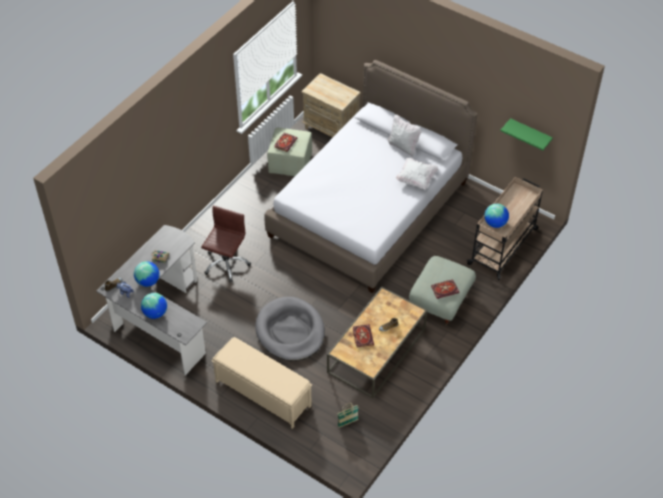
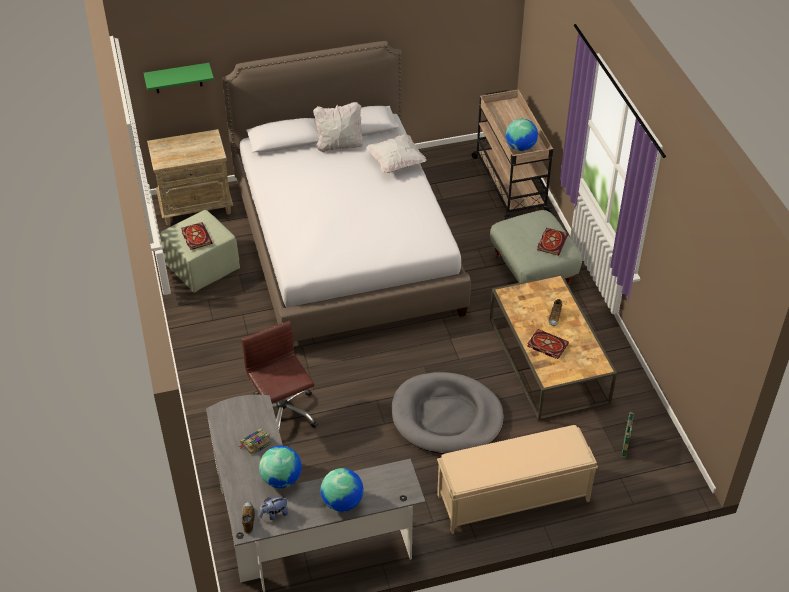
camera: 50 degrees left, 5 degrees down
(530, 134) = (469, 36): green shelf -> green shelf (178, 78)

